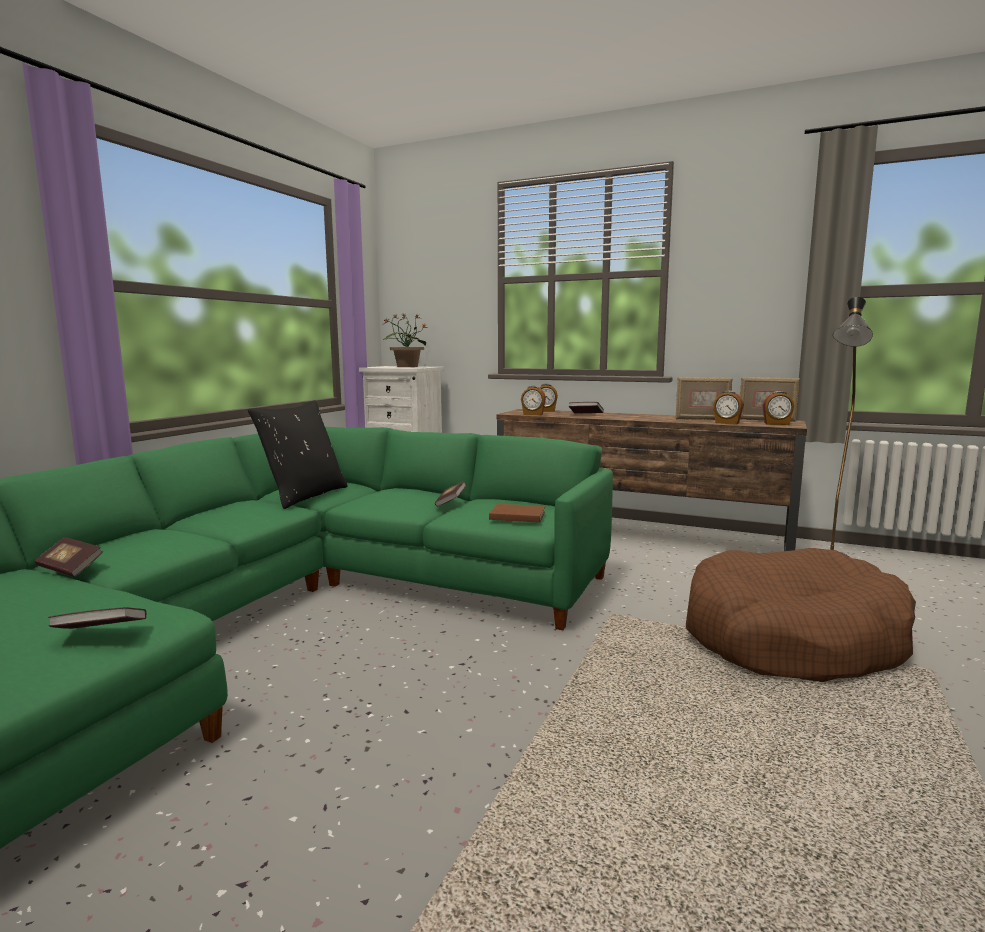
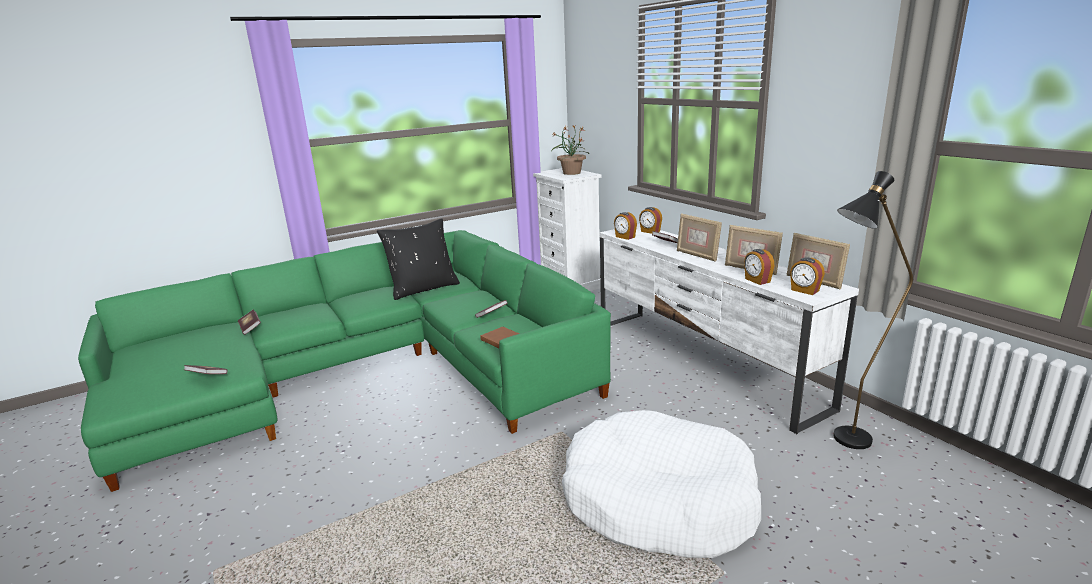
camera: 35 degrees right, 10 degrees up
(634, 417) = (697, 255): none -> picture frame
(638, 536) = (702, 363): brown tv stand -> white tv stand
(790, 639) = (658, 500): brown dog bed -> white dog bed

